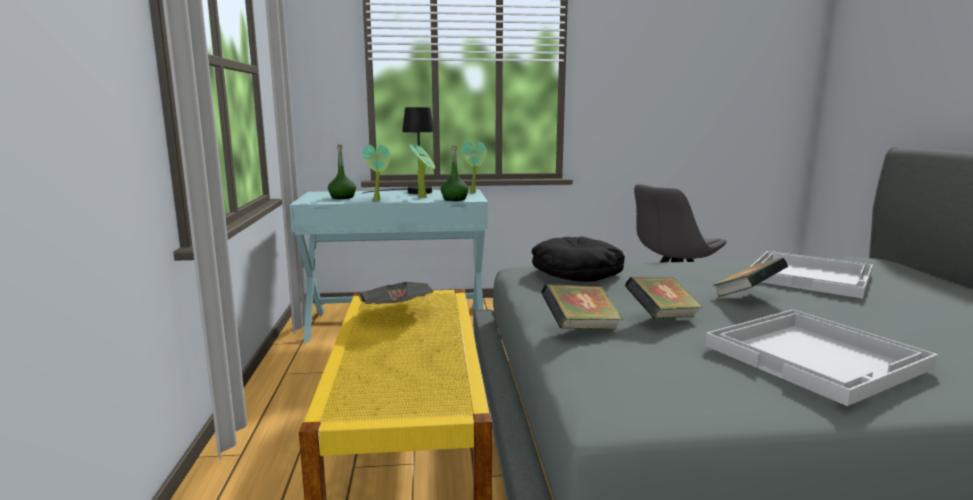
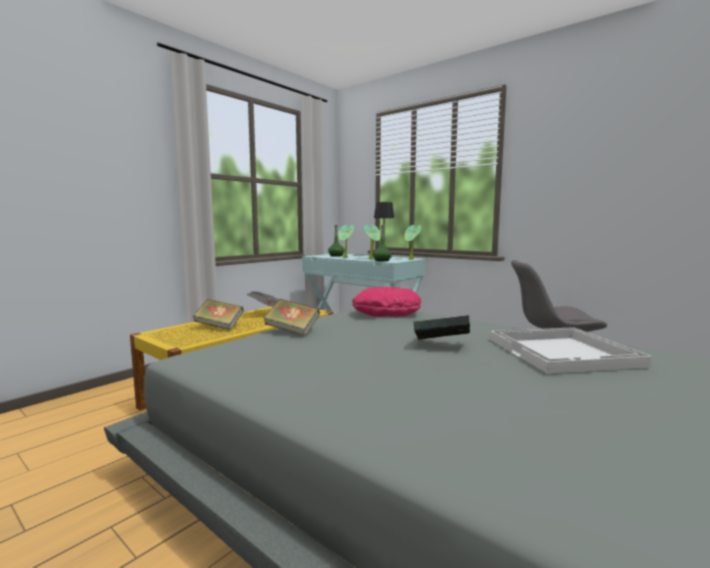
camera: 45 degrees right, 5 degrees down
(578, 273) = (388, 313): black pillow -> pink pillow
(662, 318) = (347, 339): book -> book (219, 327)
(817, 356) = (345, 377): white tray -> none

